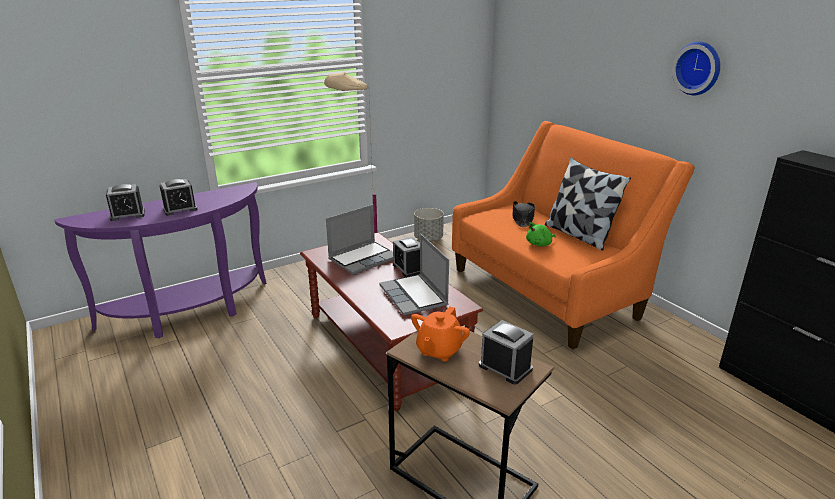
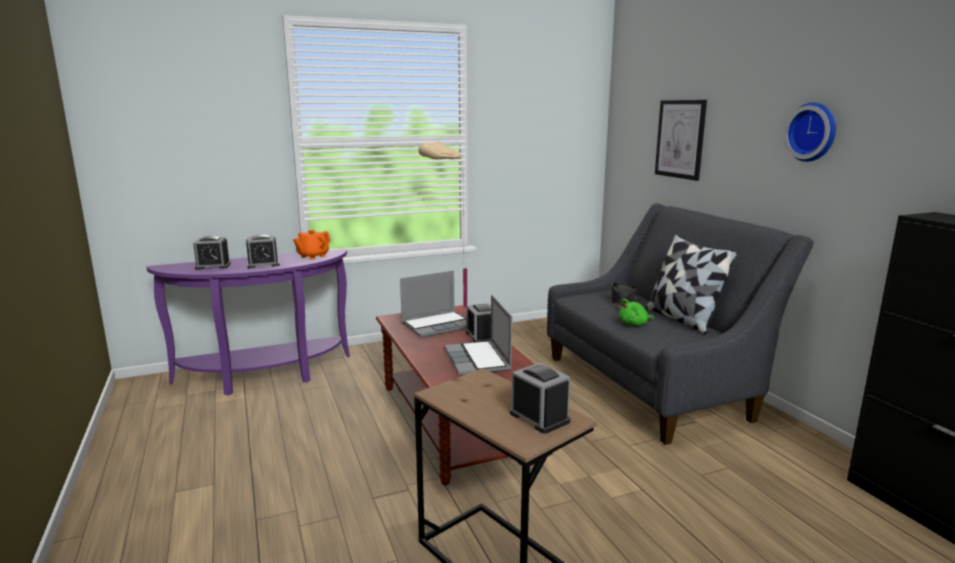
camera: 10 degrees right, 10 degrees down
(428, 238) = (530, 329): grey planter -> none
(439, 350) = (471, 396): orange teapot -> orange teapot (313, 256)
(550, 290) = (653, 385): orange sofa -> grey sofa
(569, 61) = (680, 139): none -> picture

